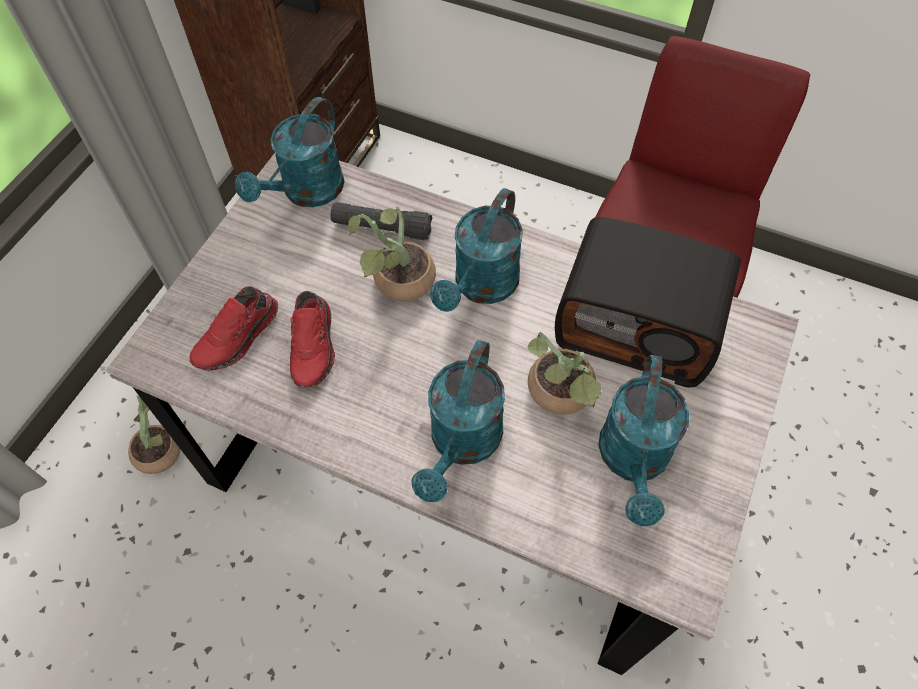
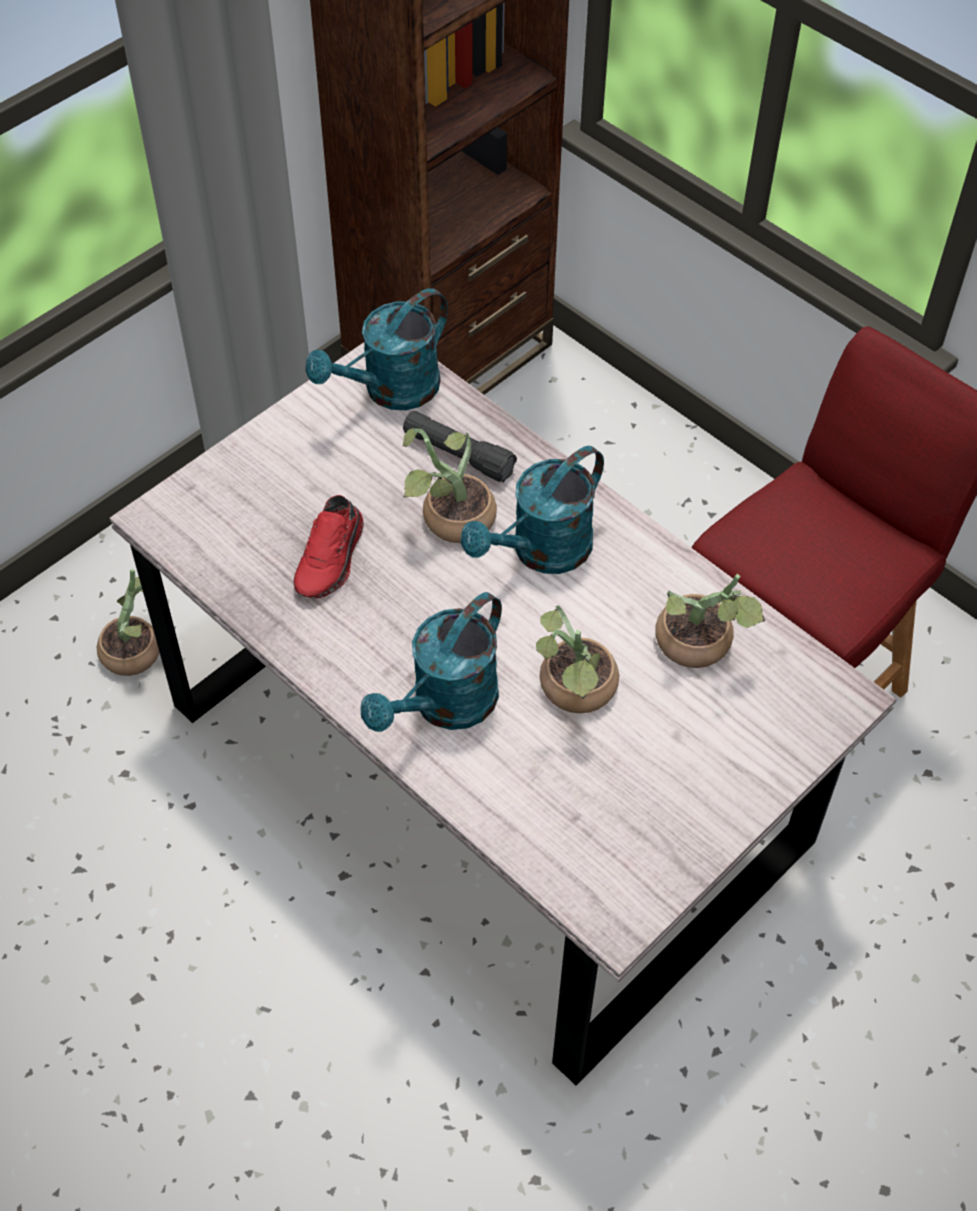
camera: 20 degrees right, 5 degrees down
(238, 338) = (256, 526): red shoe -> none
(634, 461) = (623, 783): turquoise watering can -> none
(637, 325) = (700, 647): radio -> potted plant

